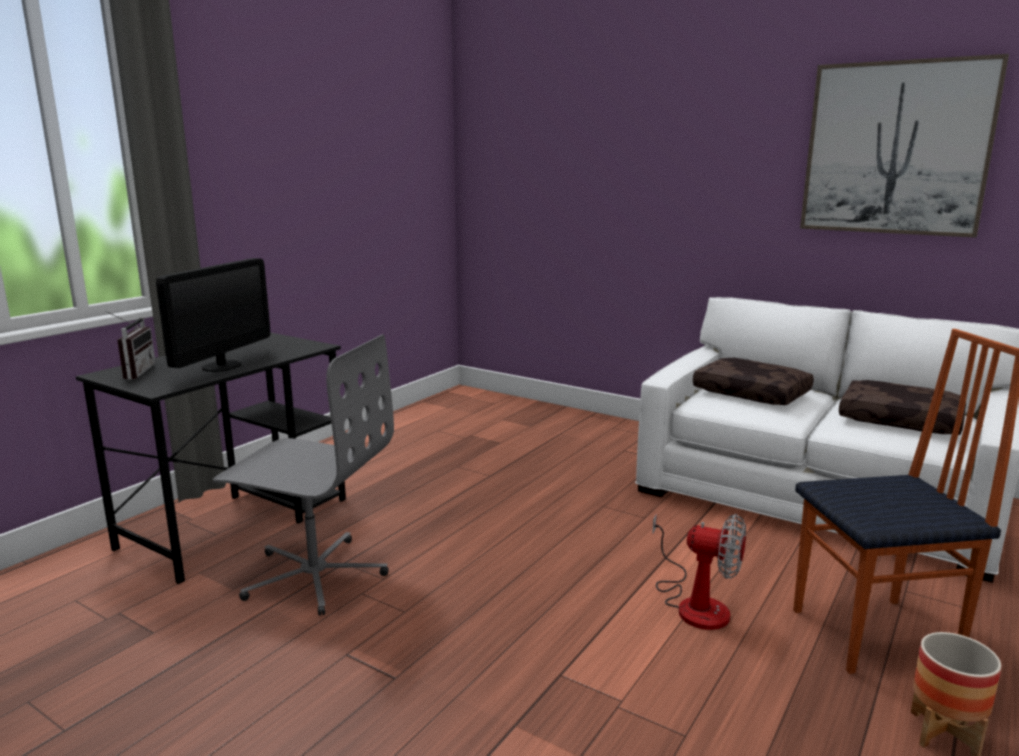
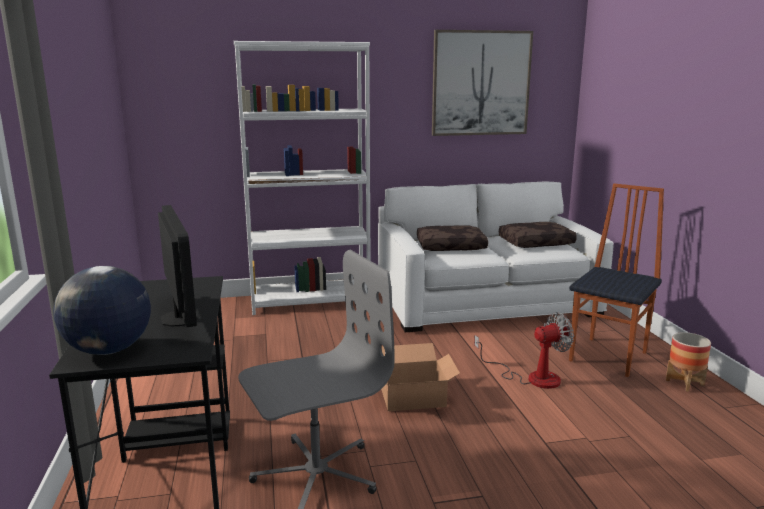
camera: 45 degrees left, 0 degrees up
(133, 372) = (108, 350): radio -> globe
(516, 557) = (413, 397): none -> cardboard box
(598, 427) = (310, 302): none -> white bookcase

